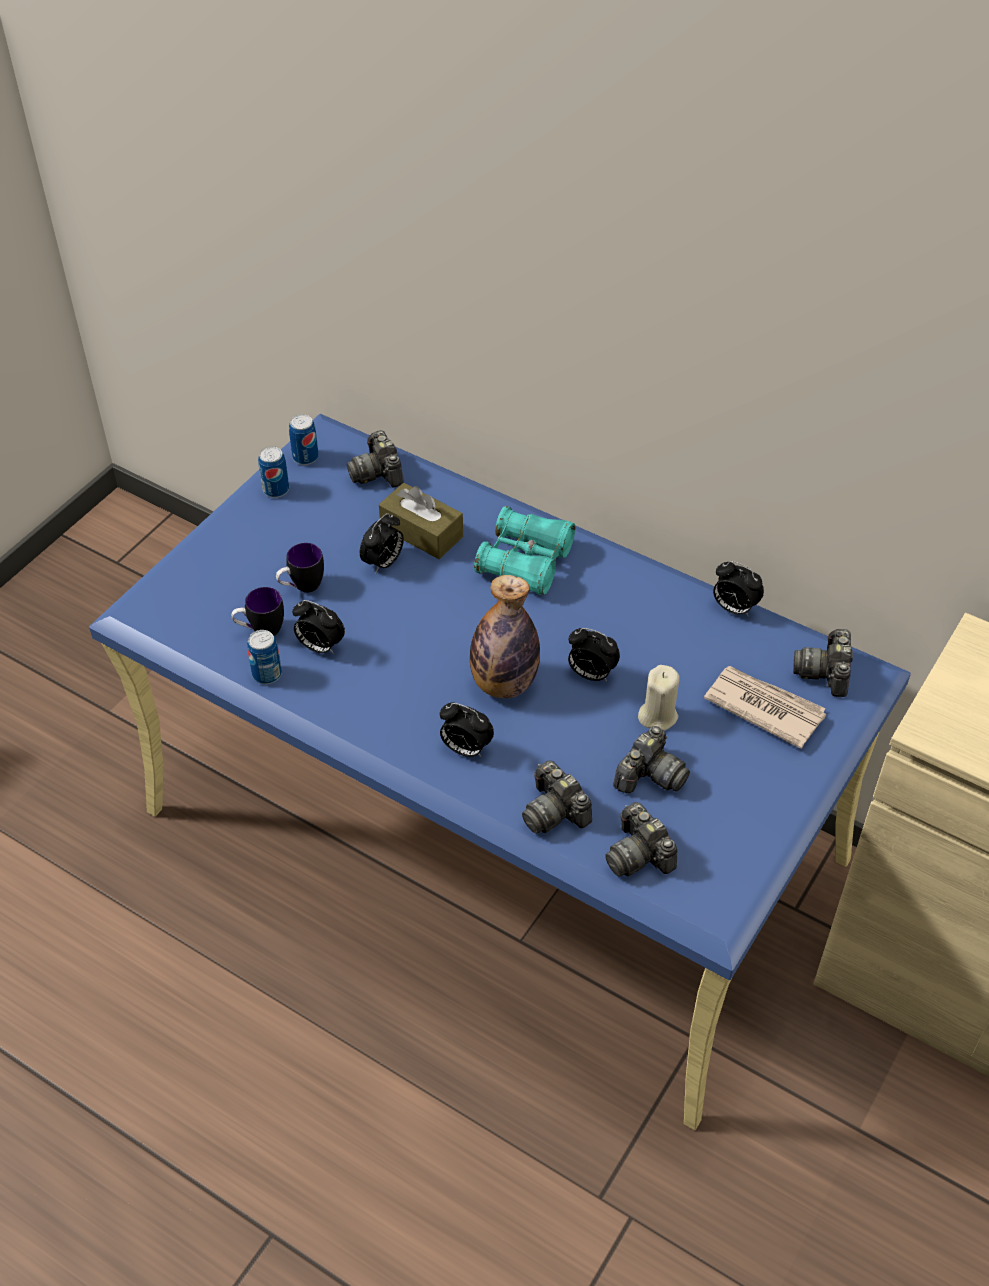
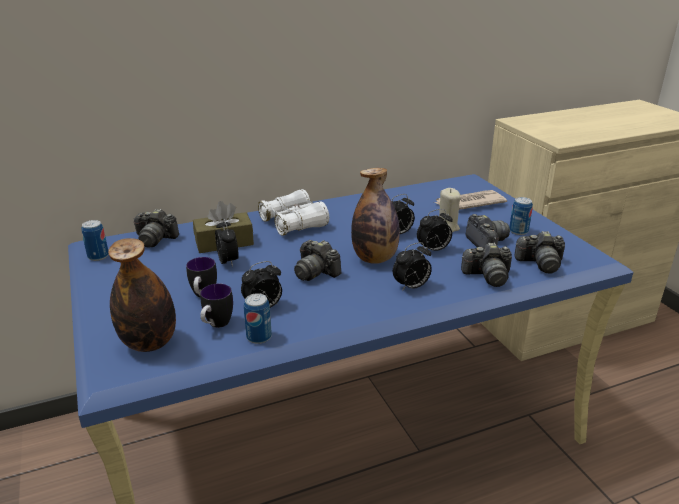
camera: 55 degrees left, 20 degrees down
(198, 603) = (149, 343): none -> bottle
(276, 490) = (104, 276): can -> can (518, 231)
(525, 562) = (293, 223): turquoise binoculars -> white binoculars
(733, 608) = (397, 189): alarm clock -> alarm clock (433, 250)
(825, 672) = (461, 185): camera -> camera (315, 272)

